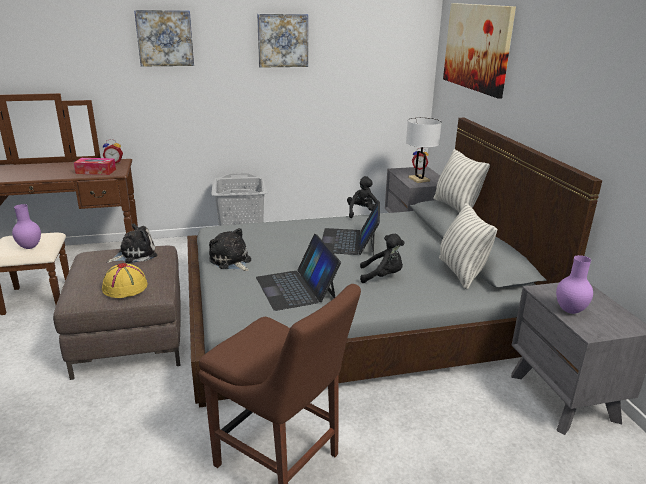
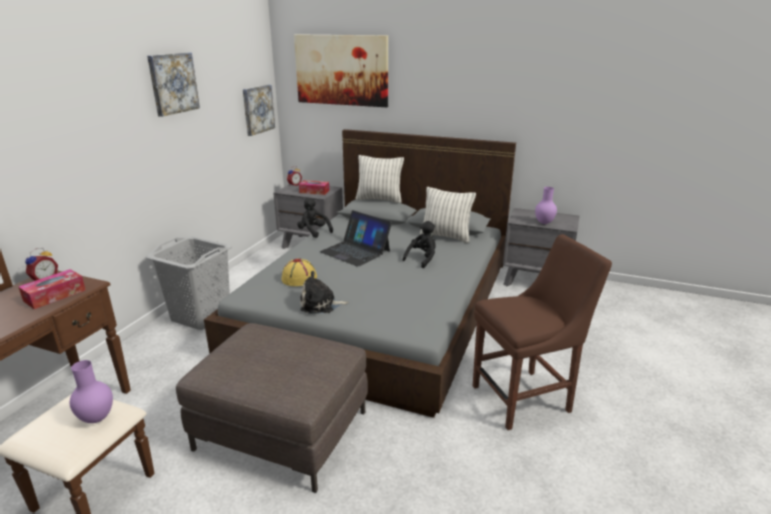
camera: 55 degrees left, 0 degrees up
(125, 287) = (319, 363): yellow hat -> yellow hat (299, 278)
(135, 254) = (250, 344): plush toy -> none
(165, 38) = (59, 97): picture -> picture (258, 109)
(296, 288) = (402, 292): laptop -> none
(418, 179) = (314, 191): white table lamp -> tissue box

